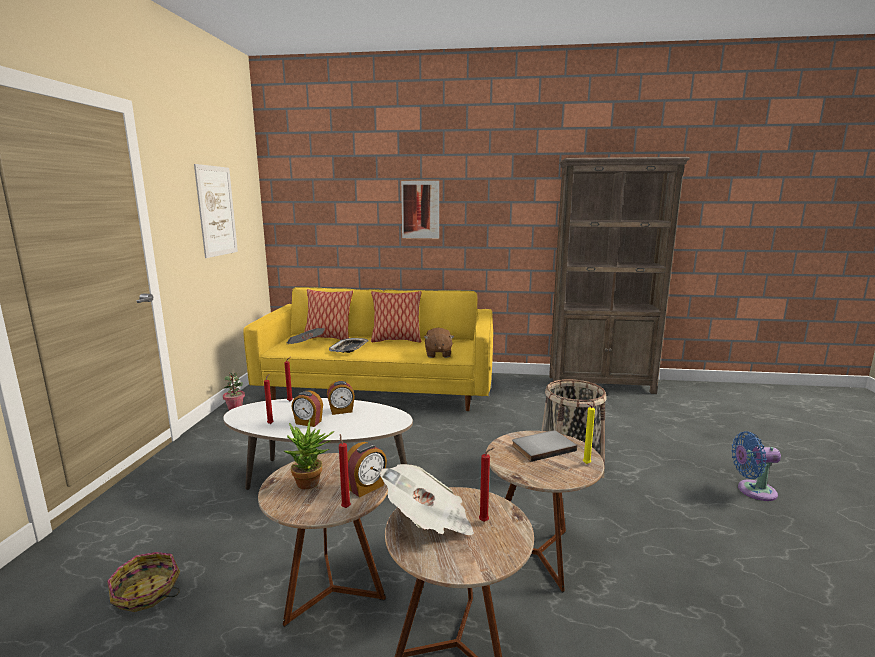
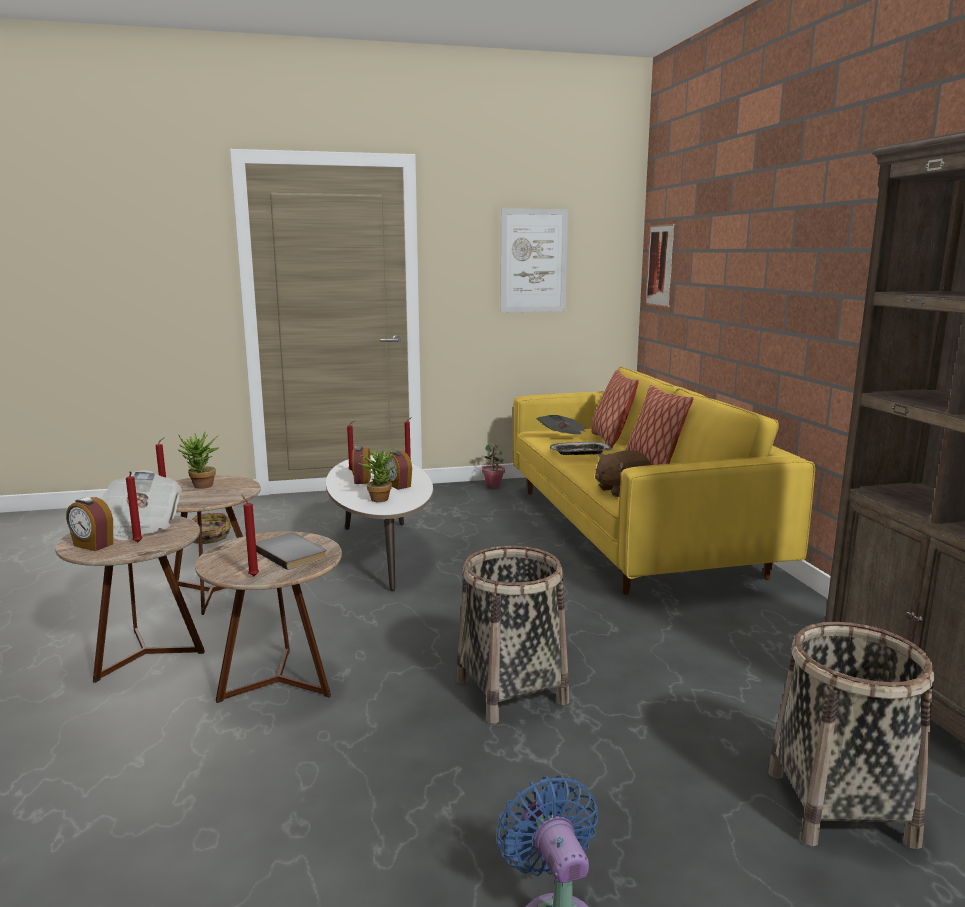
camera: 70 degrees right, 0 degrees up
(366, 487) = (197, 501): alarm clock -> alarm clock (92, 545)
(368, 421) = (379, 498): none -> potted plant
(420, 209) = (763, 264): picture -> picture (660, 265)
(585, 464) = (252, 575): yellow candle -> red candle
(665, 419) = (838, 806): none -> basket

